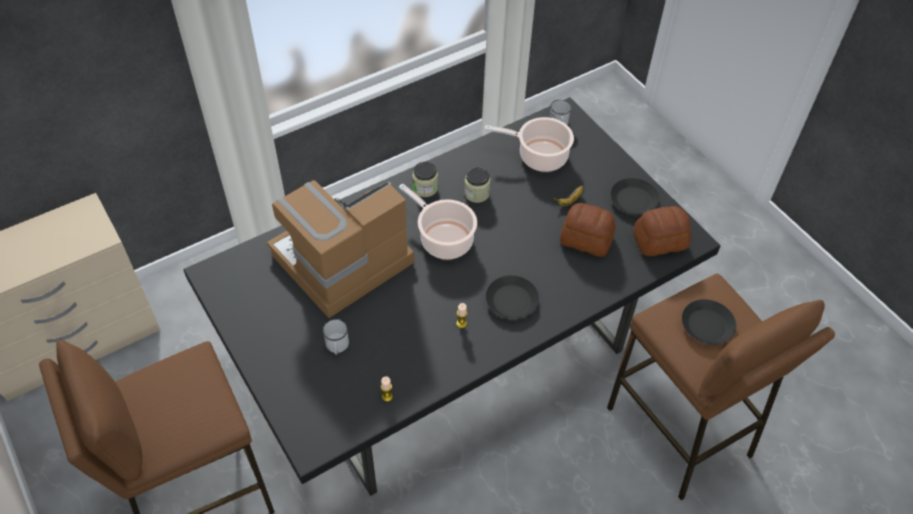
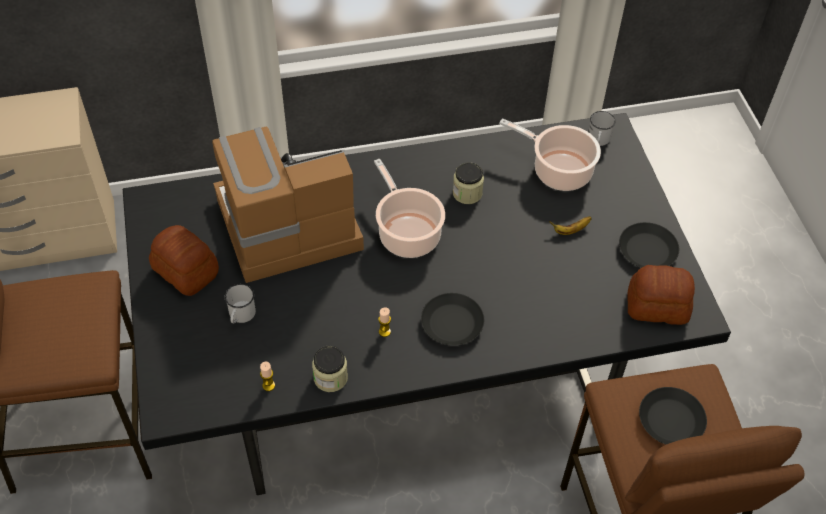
camera: 20 degrees right, 0 degrees up
(425, 188) = (412, 172): jar -> jar (330, 378)
(586, 240) = (569, 280): bread -> bread (185, 272)

